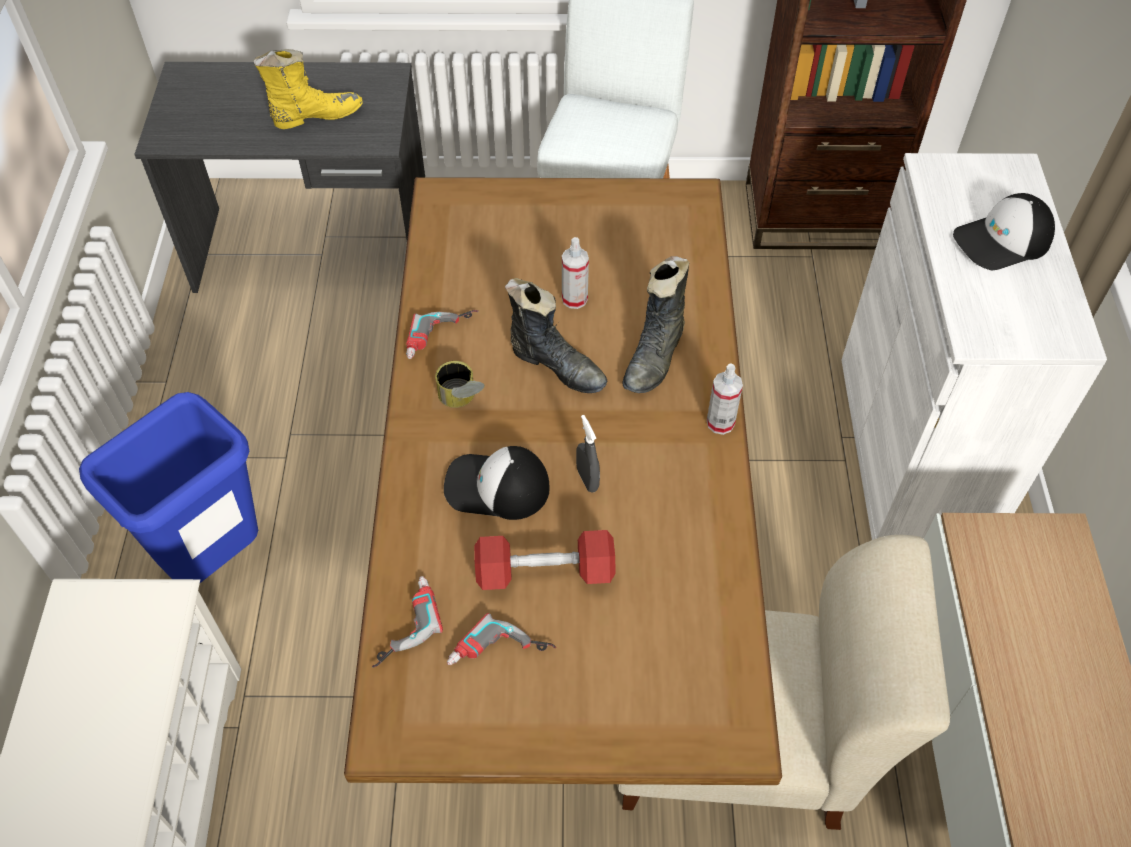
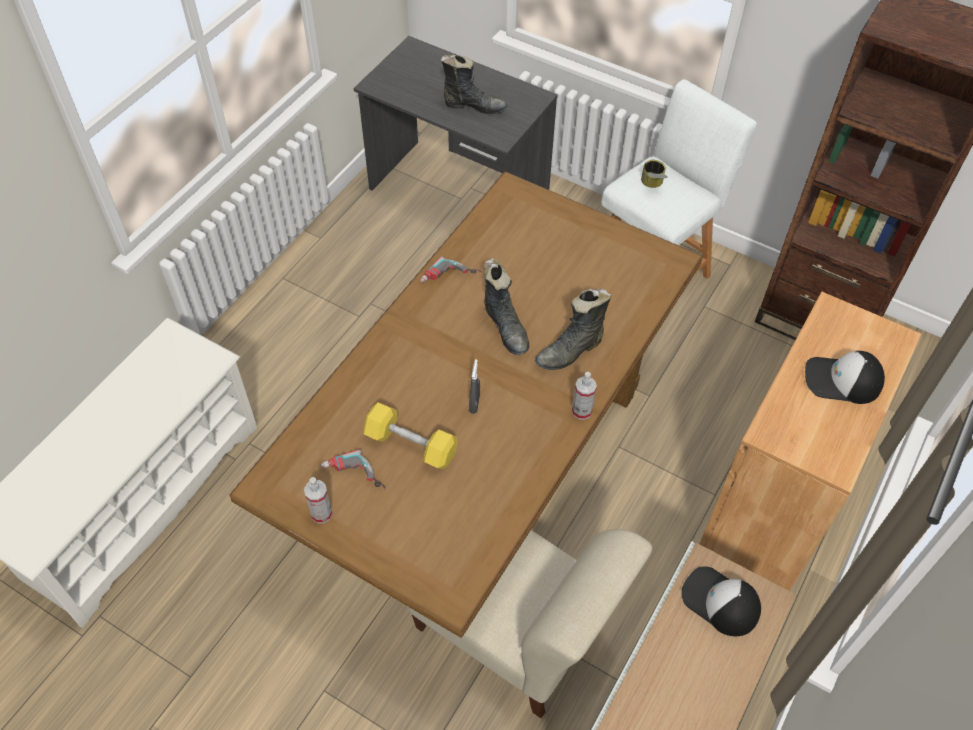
camera: 30 degrees right, 0 degrees up
(214, 560) = (281, 357): blue trash can -> none
(315, 116) = (474, 106): yellow boot -> black boot
(401, 623) = (312, 431): power drill -> none
(461, 401) = (434, 322): can -> can (652, 185)
(496, 487) = (418, 382): cap -> cap (720, 602)
(545, 572) = (411, 444): red dumbbell -> yellow dumbbell
(574, 299) = (547, 291): spray bottle -> spray bottle (321, 513)
(912, 449) = (770, 512): white cabinet -> brown cabinet

